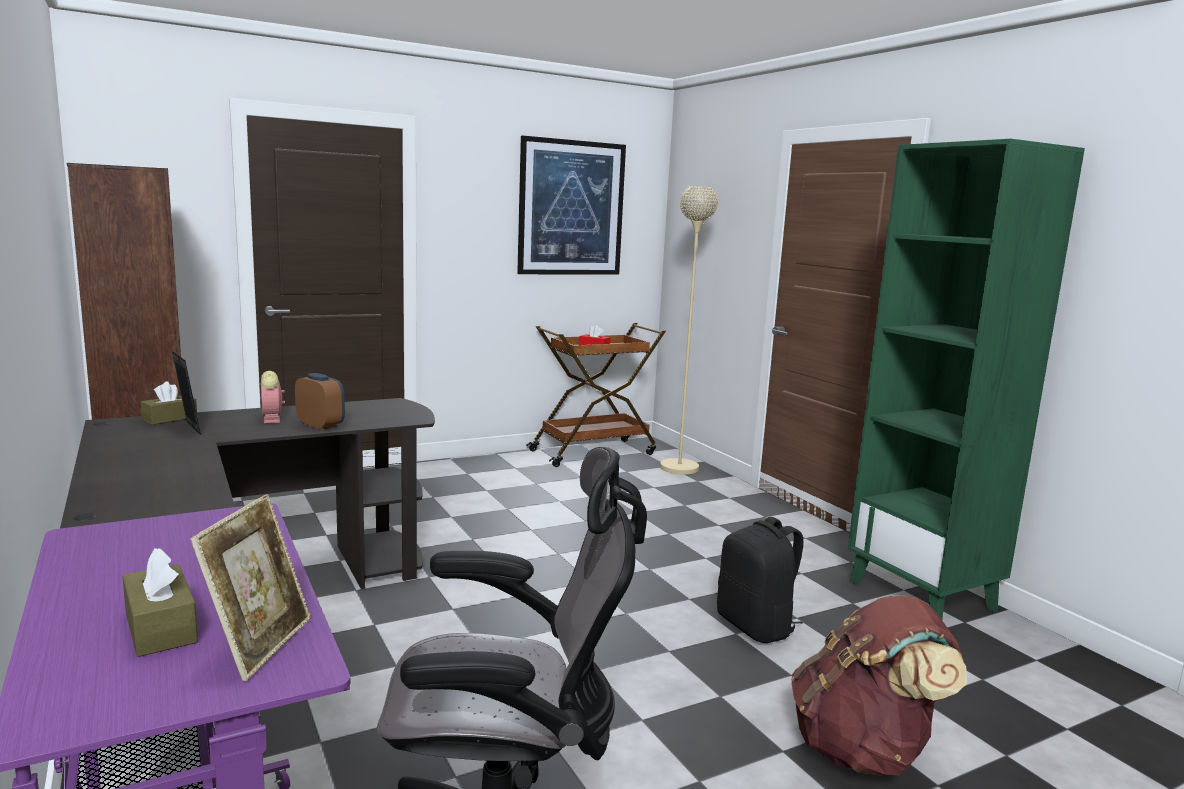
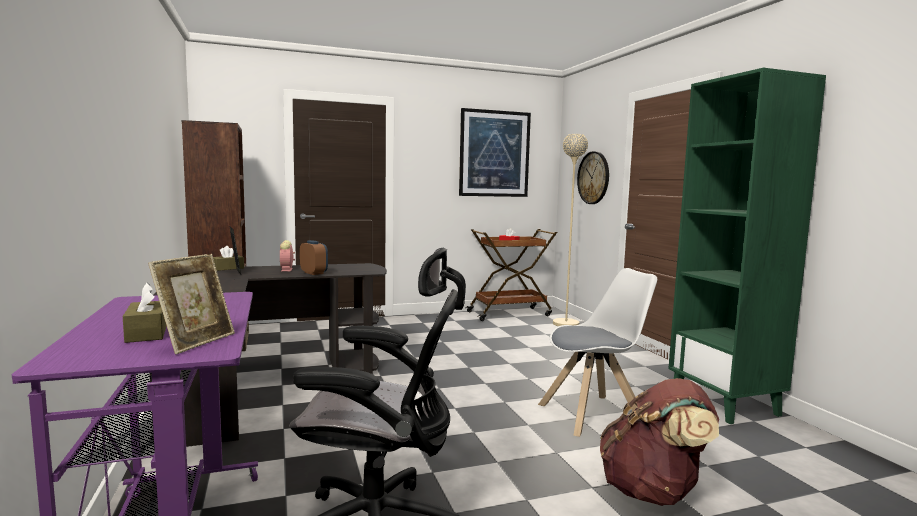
camera: 10 degrees right, 5 degrees down
(722, 252) = (593, 178): none -> wall clock
(756, 627) = (594, 414): black backpack -> chair

